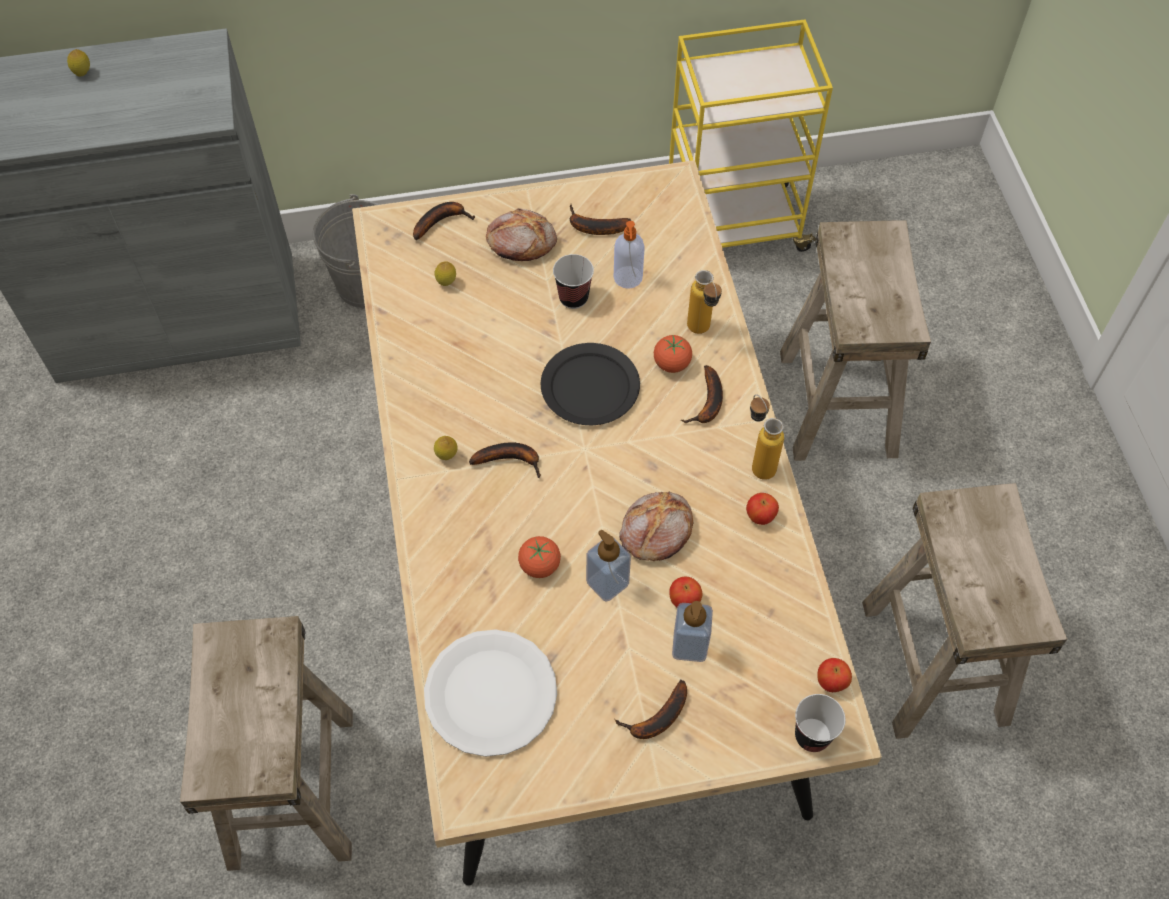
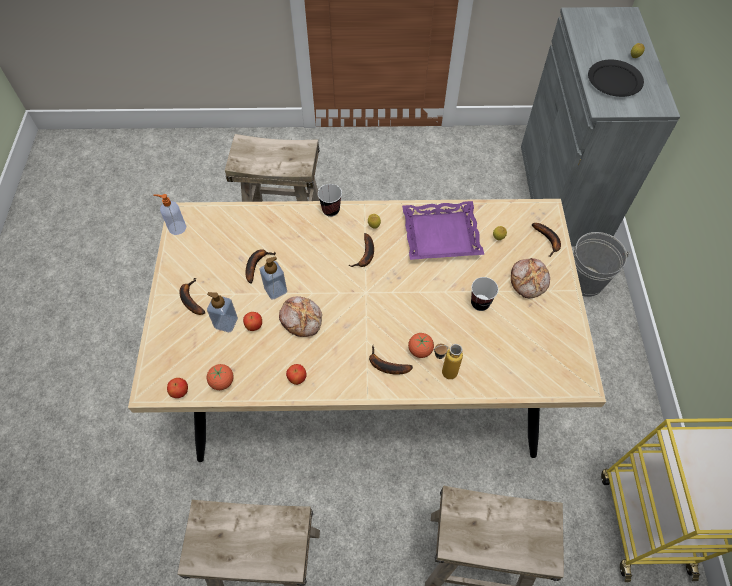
camera: 100 degrees right, 0 degrees up
(452, 358) = (441, 236): none -> purple tray
(490, 694) = (230, 230): white plate -> none
(539, 565) = (295, 260): tomato -> tomato (222, 382)
(589, 386) = (409, 301): black plate -> black plate (614, 80)
(594, 227) = (540, 324): banana -> banana (256, 265)
(628, 278) = (494, 337): soap dispenser -> soap dispenser (176, 228)
(757, 462) = (335, 385): bottle -> none
(812, 736) = (153, 373): cup -> cup (331, 210)

